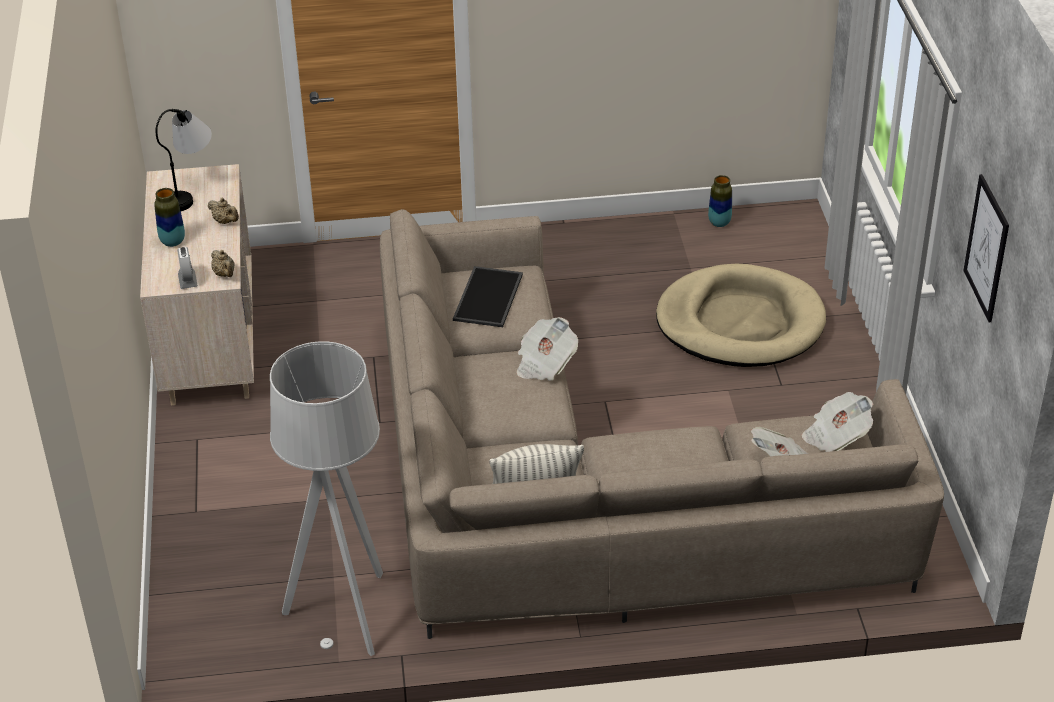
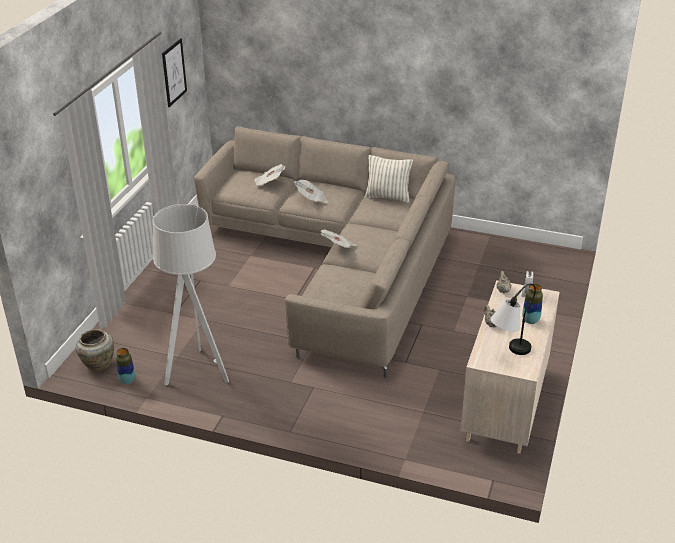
camera: 155 degrees left, 5 degrees down
(345, 614) = (480, 250): grey floor lamp -> grey floor lamp (198, 372)
(489, 298) = (342, 286): tray -> none
(740, 323) = (185, 316): beige dog bed -> none
(779, 228) = (98, 364): none -> beige vase
(836, 436) = (236, 185): newspaper -> newspaper (311, 199)

